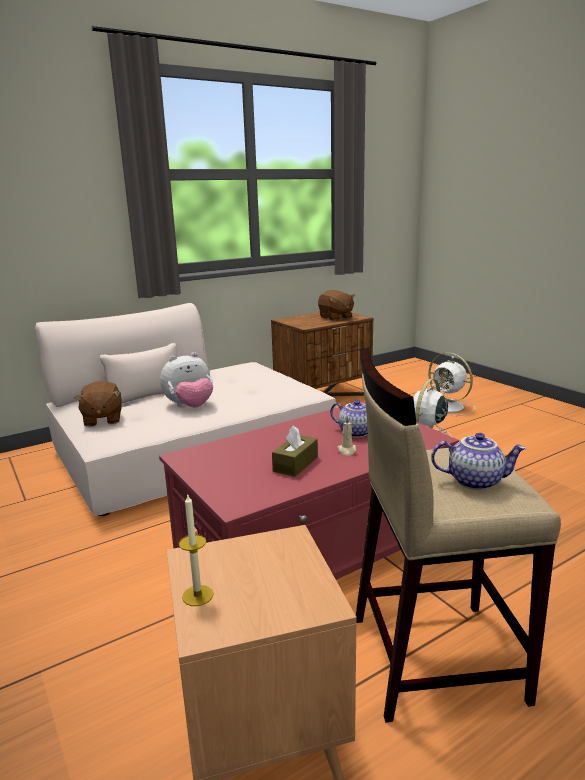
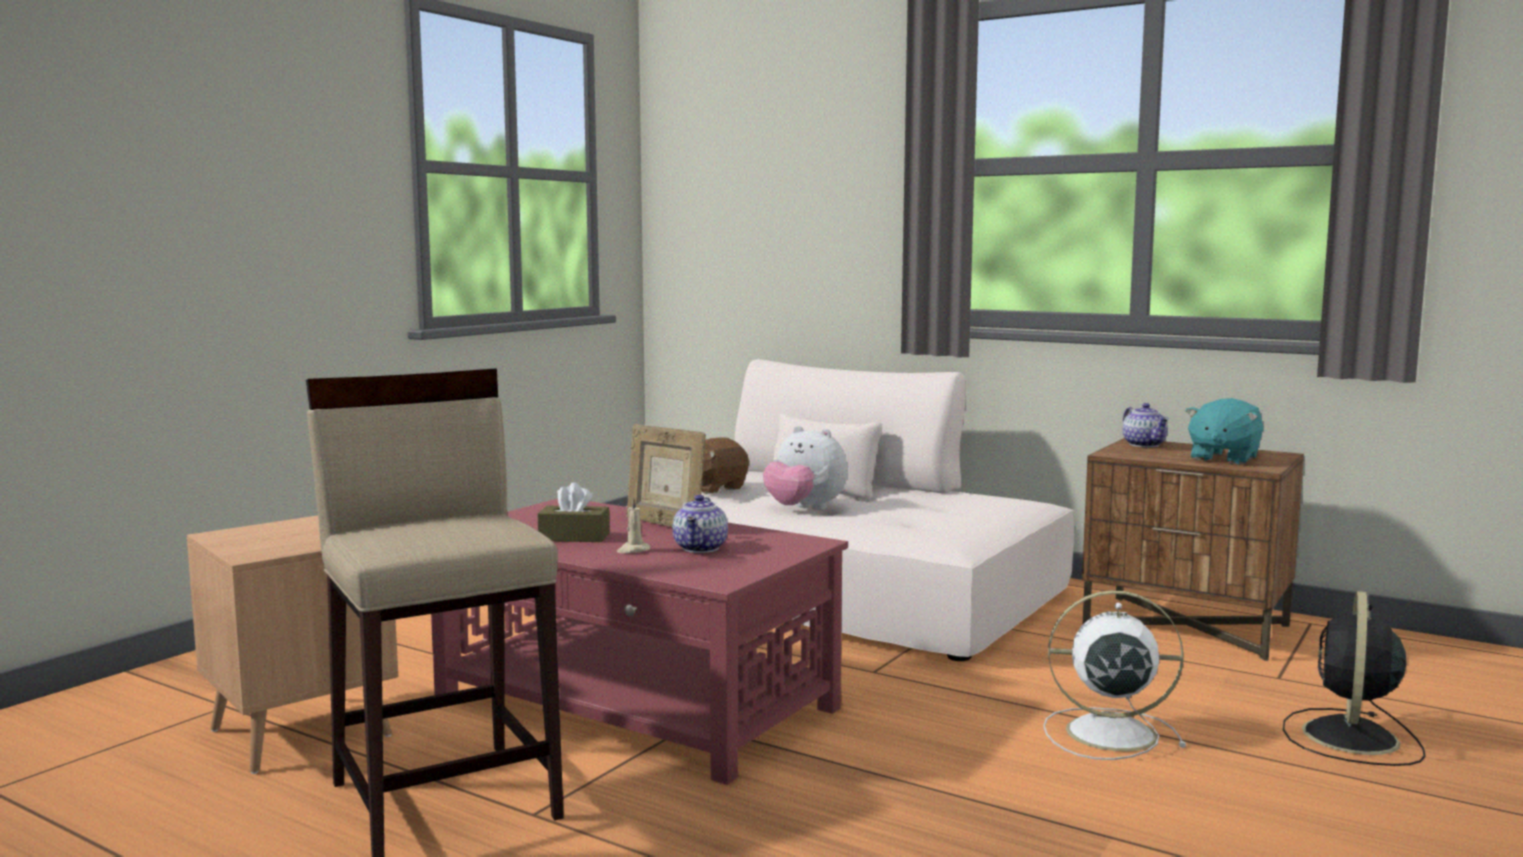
camera: 65 degrees right, 10 degrees down
(197, 595) = (263, 527): candle -> none
(287, 434) = (665, 525): none -> picture frame
(335, 317) = (1223, 458): brown plush toy -> turquoise plush toy
(449, 407) = (1350, 738): white fan -> black fan
(475, 481) = (417, 532): teapot -> teapot (1145, 445)

